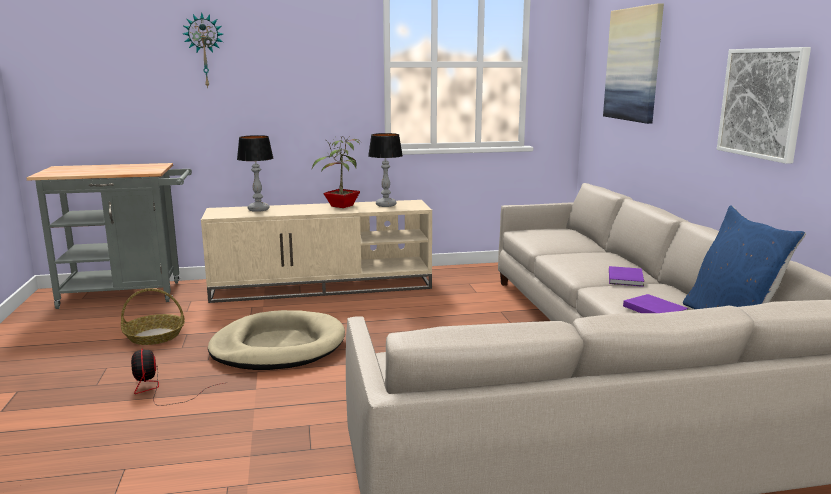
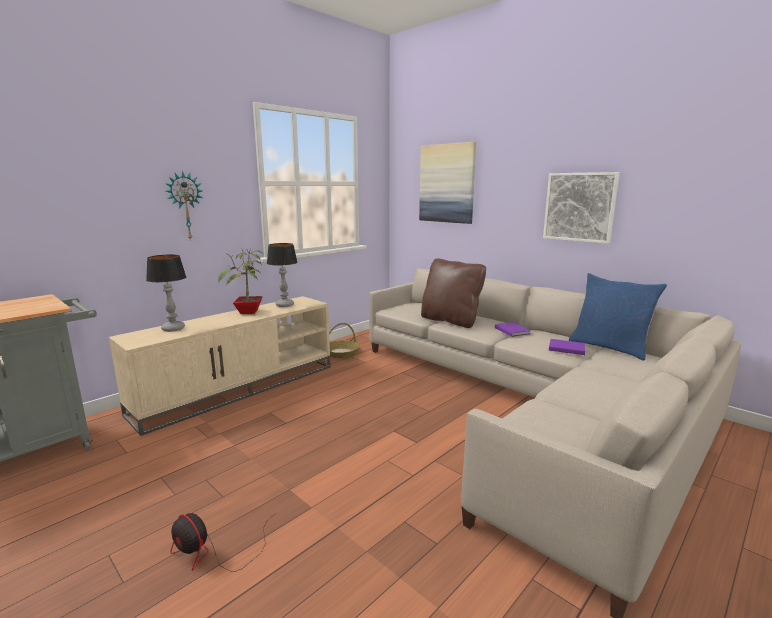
camera: 35 degrees left, 0 degrees up
(154, 336) = (123, 493): basket -> basket (340, 353)
(205, 51) = (81, 168): wall clock -> wall clock (185, 206)
(278, 346) = (275, 457): beige dog bed -> none
(569, 254) = (450, 320): none -> brown pillow

